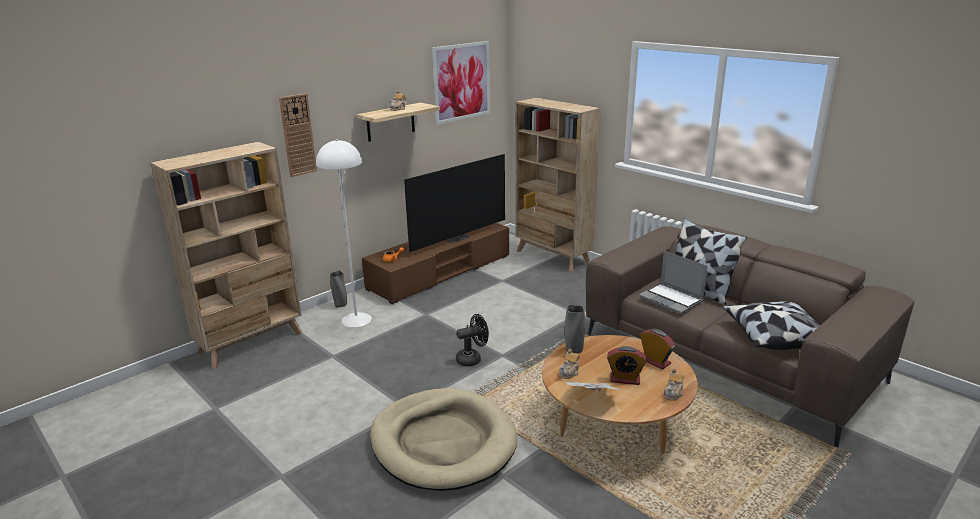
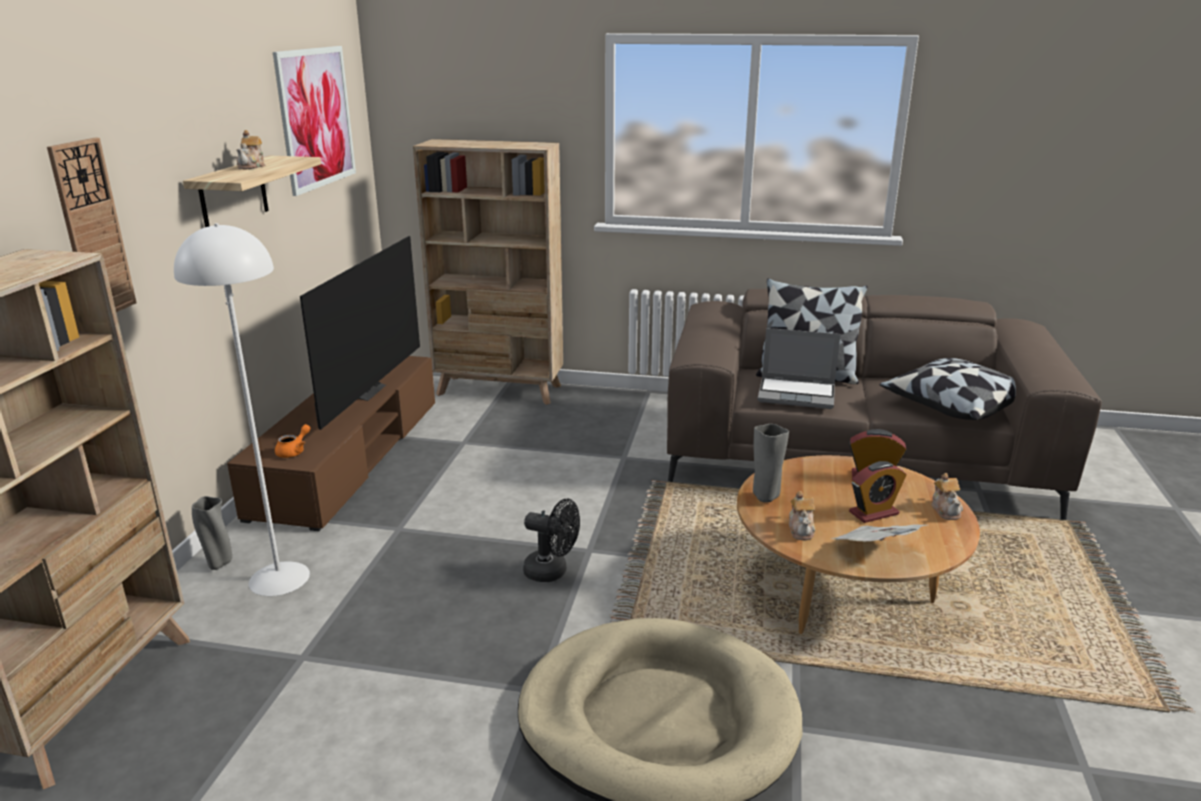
camera: 35 degrees left, 0 degrees up
(472, 359) = (552, 572): black fan -> black fan turned 75 degrees clockwise

